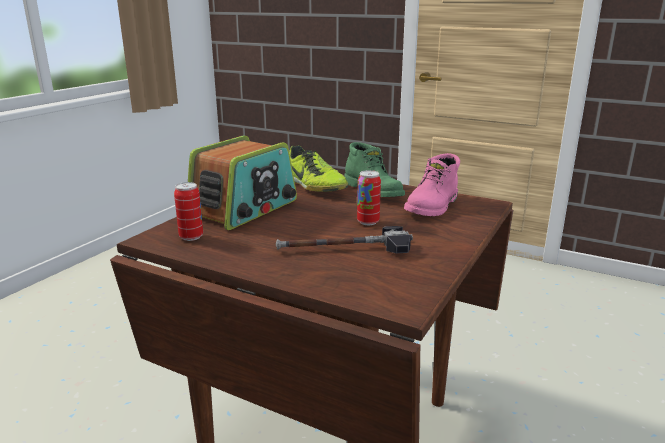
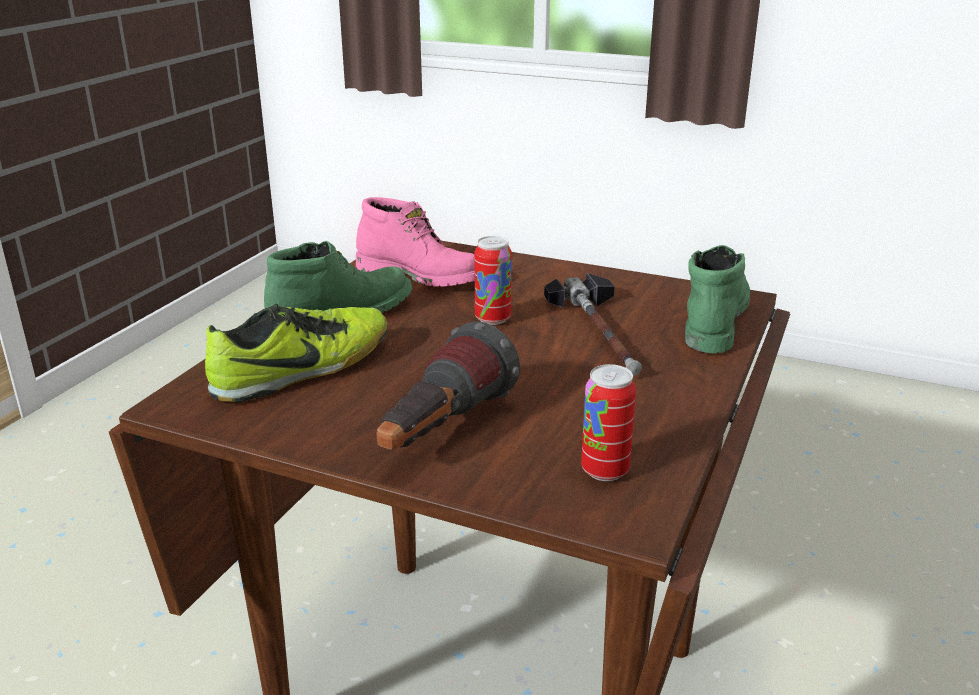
camera: 95 degrees left, 5 degrees up
(245, 209) = (442, 432): radio -> flashlight
(362, 288) = (712, 319): none -> green boot

